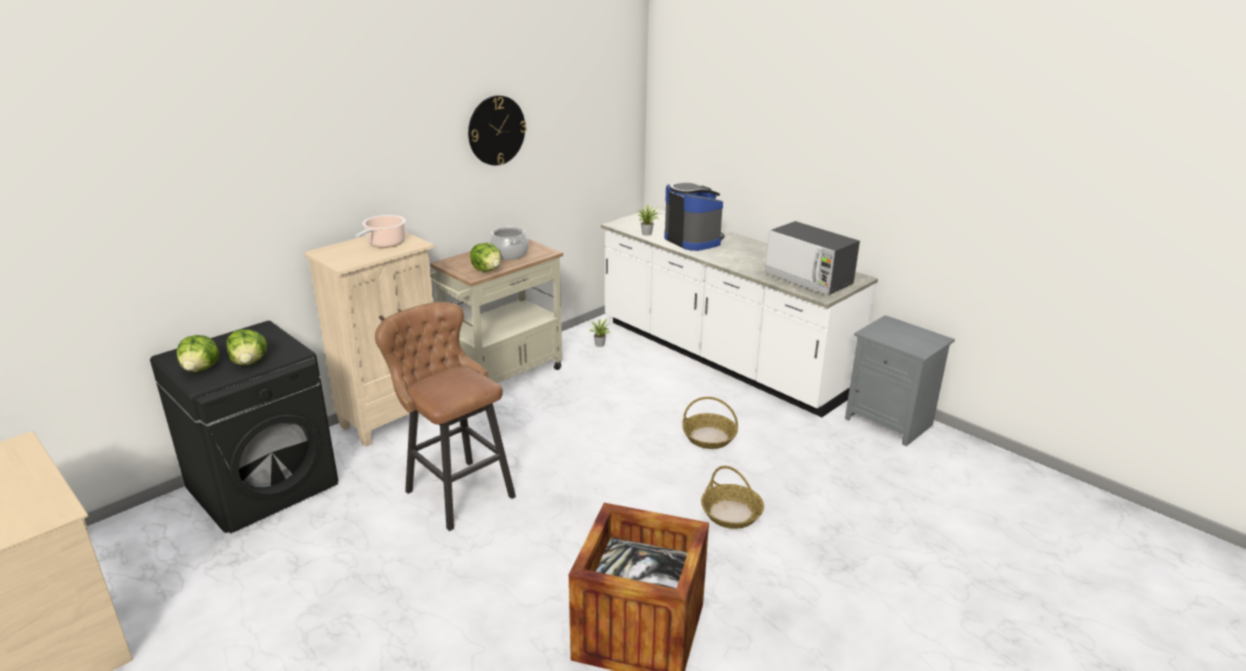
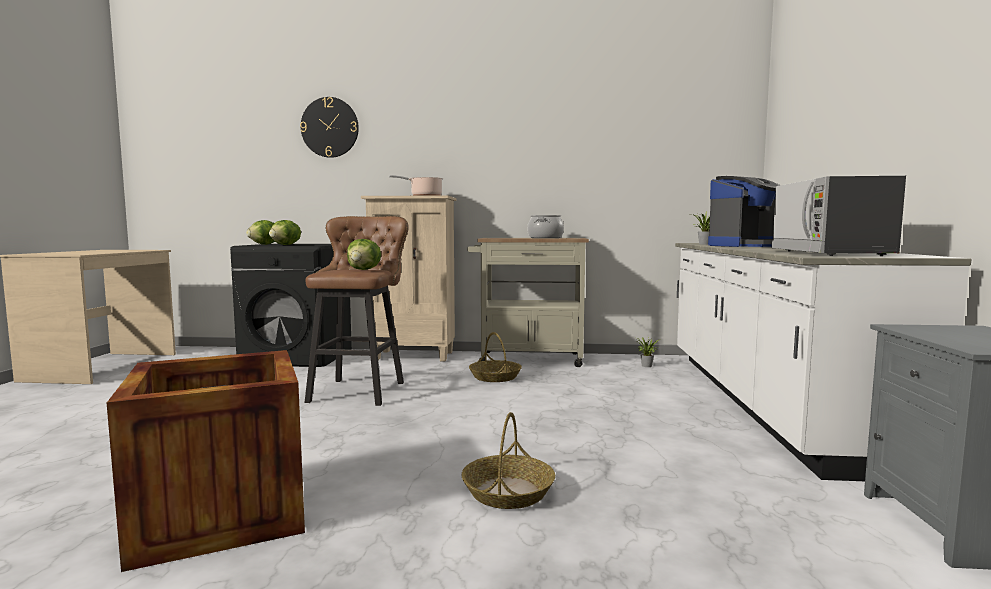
camera: 50 degrees right, 20 degrees down
(487, 270) = (507, 238): lettuce -> lettuce (364, 270)
(496, 130) = (565, 134): wall clock -> wall clock (330, 127)
(693, 240) = (746, 245): coffee machine -> coffee machine turned 45 degrees clockwise
(709, 437) = (620, 438): basket -> basket (495, 377)

